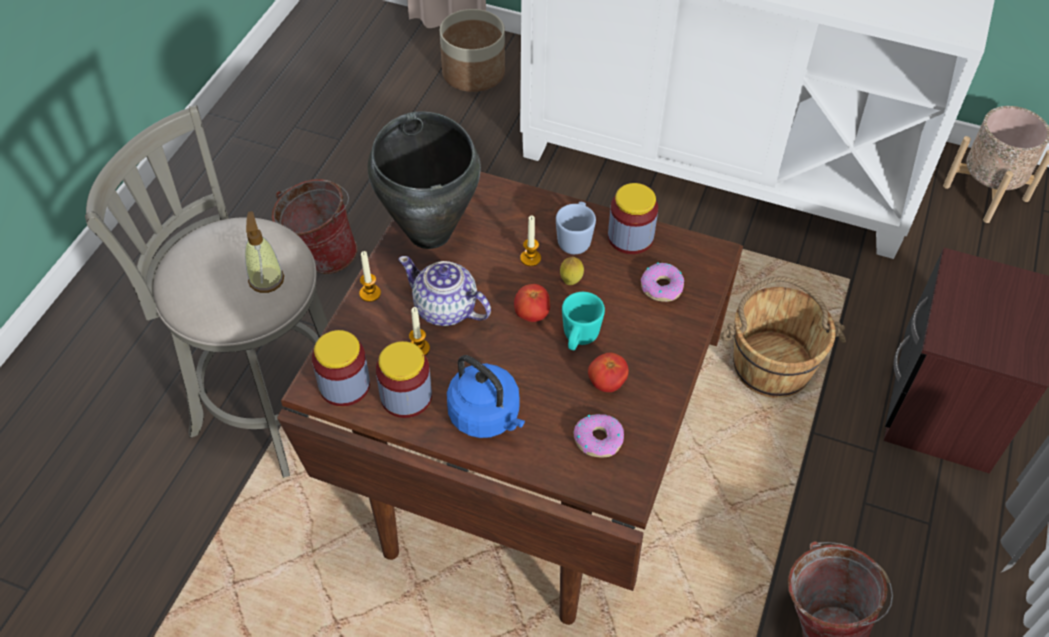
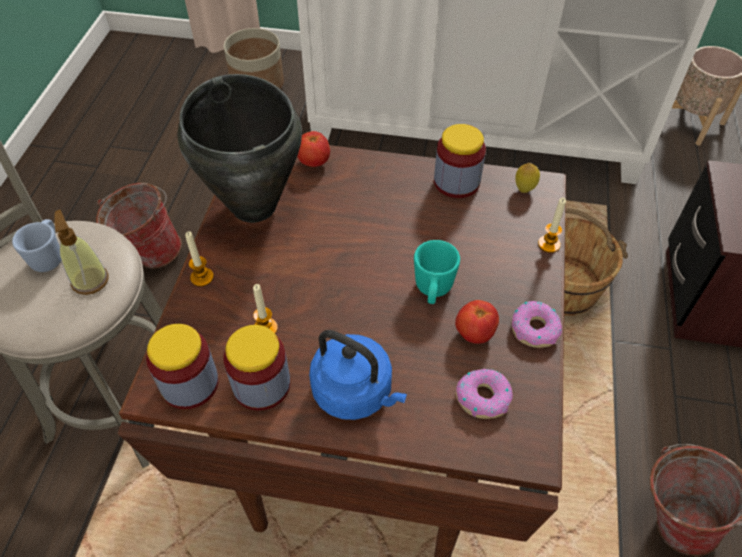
camera: 10 degrees left, 0 degrees up
(446, 309) = (286, 282): teapot -> none
(530, 258) = (363, 216): candle -> candle (549, 244)
(532, 314) = (378, 273): tomato -> tomato (314, 162)
(571, 281) = (409, 233): lemon -> lemon (524, 189)
(575, 239) = (403, 191): blue mug -> blue mug (49, 256)
(662, 287) = (501, 225): donut -> donut (535, 329)

